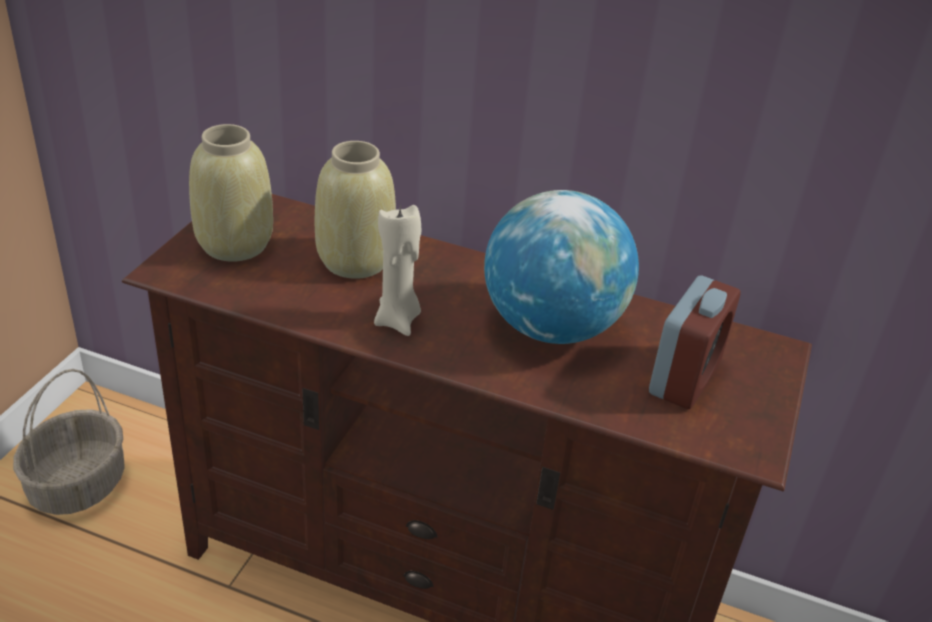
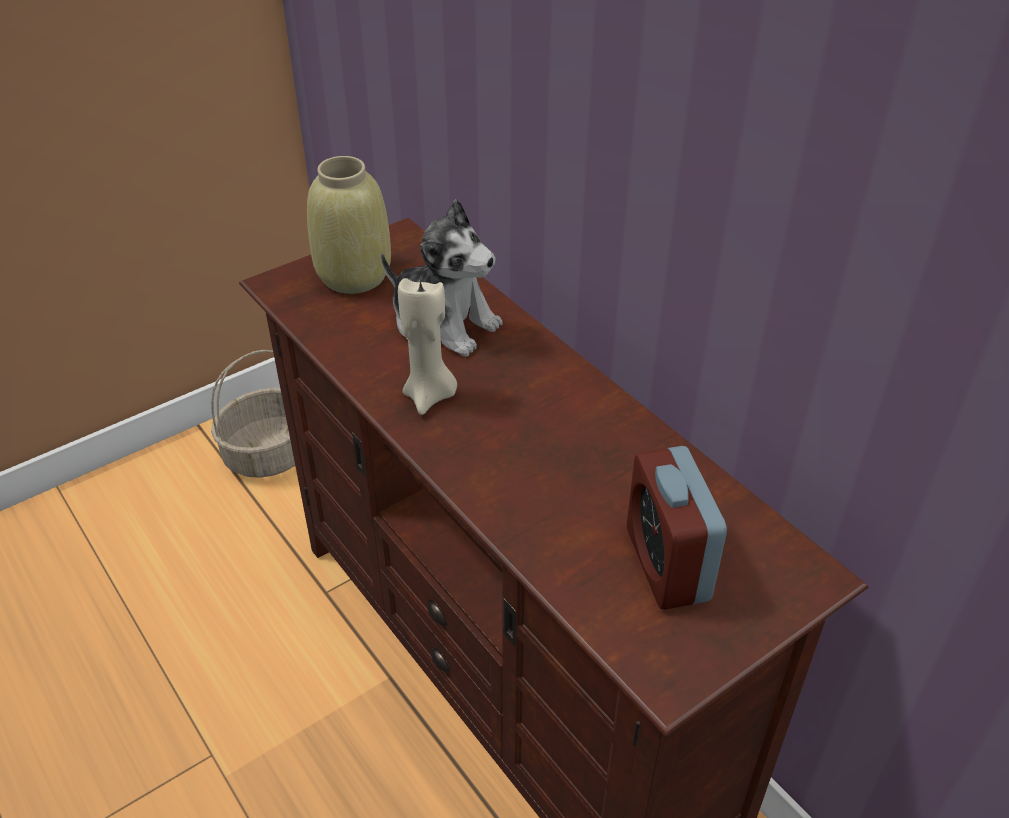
camera: 35 degrees right, 5 degrees up
(354, 260) = (444, 323): beige vase -> plush toy
(551, 327) = (573, 455): globe -> none
(684, 378) = (667, 564): alarm clock -> alarm clock turned 105 degrees clockwise

